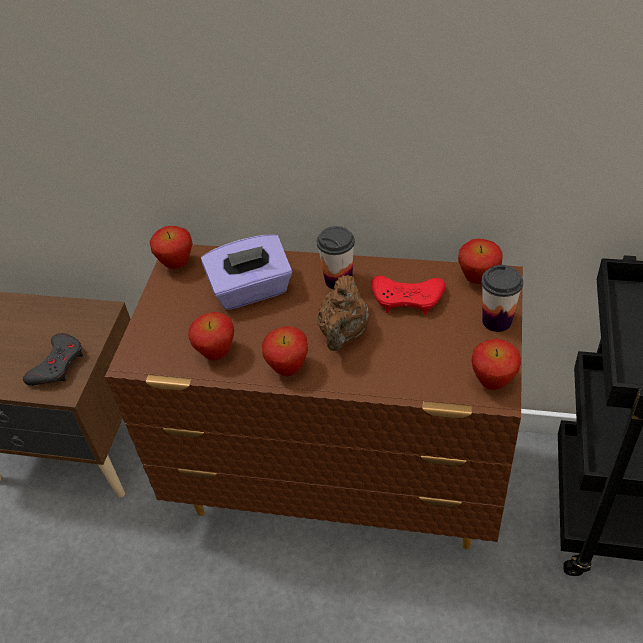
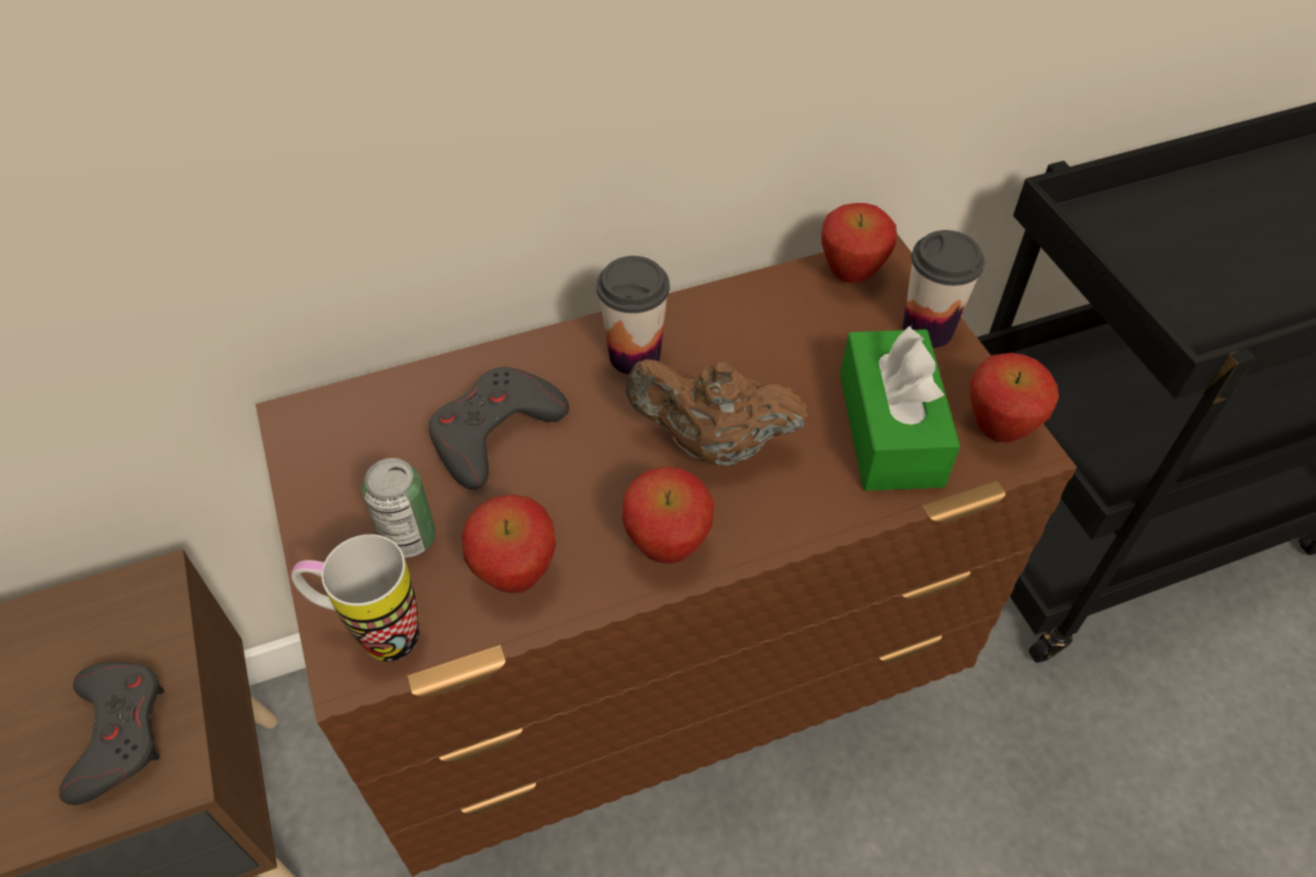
camera: 35 degrees left, 5 degrees up
(146, 352) = (373, 634): none -> mug
(177, 265) = (312, 437): apple -> none
(186, 321) = (409, 538): none -> can
(251, 290) = (494, 432): purple tissue box -> grey game controller
(343, 333) = (713, 444): brown teapot -> brown teapot turned 120 degrees clockwise
(407, 298) = (769, 345): red game controller -> none
(436, 360) = (890, 429): none -> green tissue box

